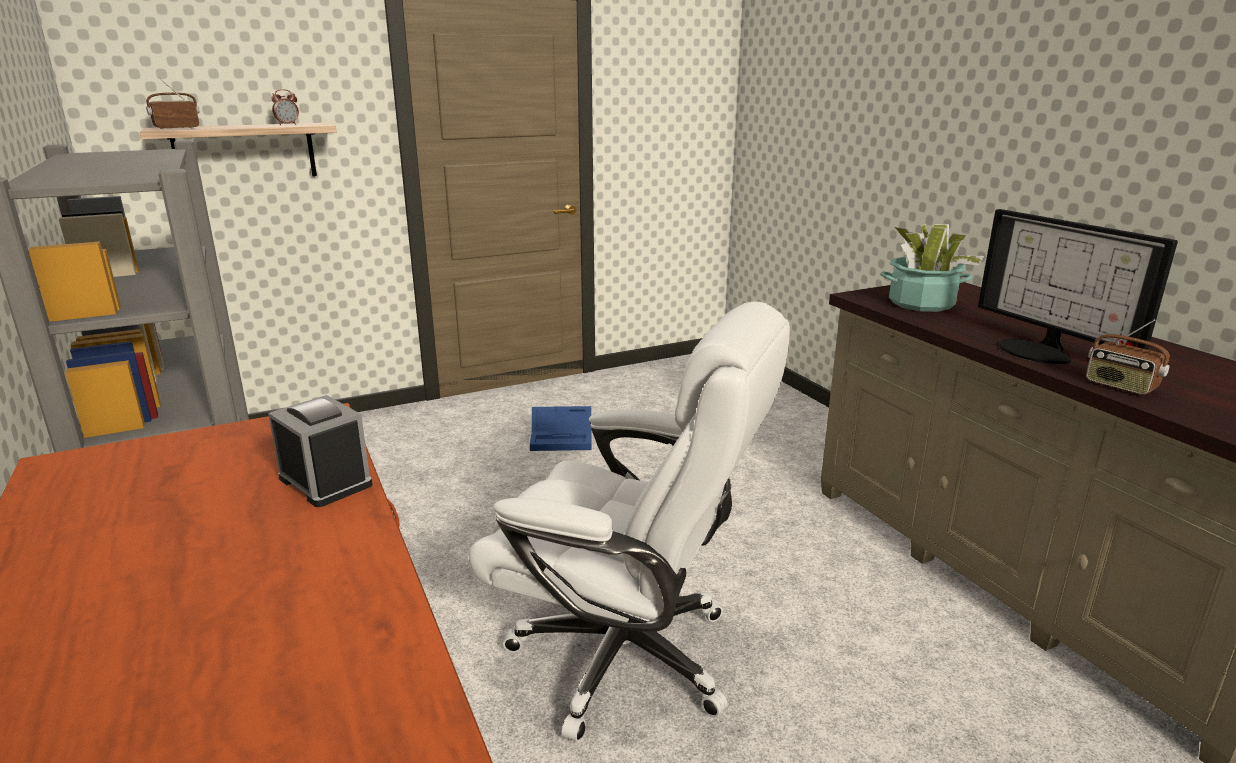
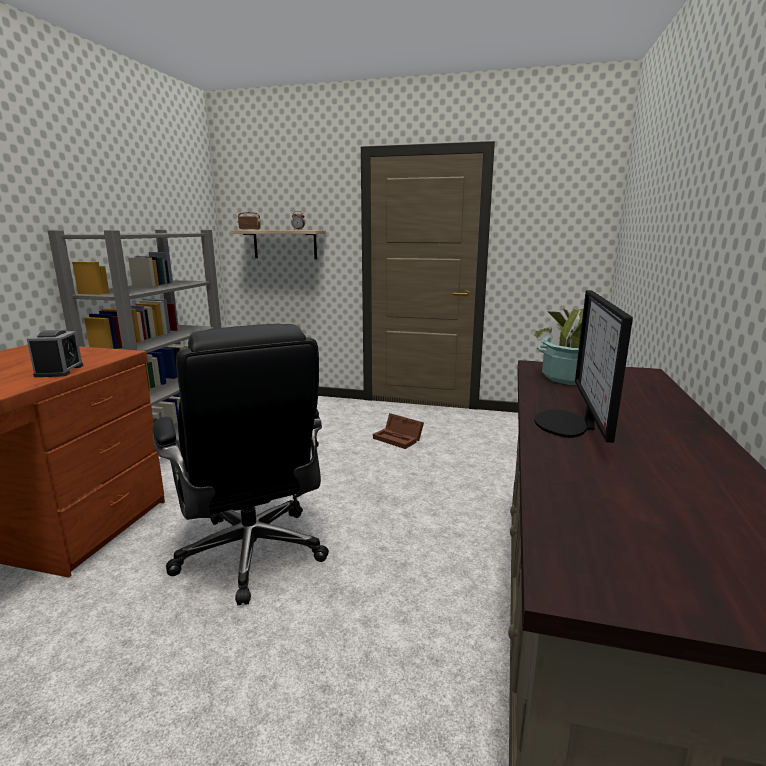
camera: 40 degrees right, 5 degrees down
(563, 439) = (399, 438): blue storage box -> brown storage box
(623, 655) = (251, 552): white office chair -> black office chair
(1120, 386) = (559, 463): radio -> none

